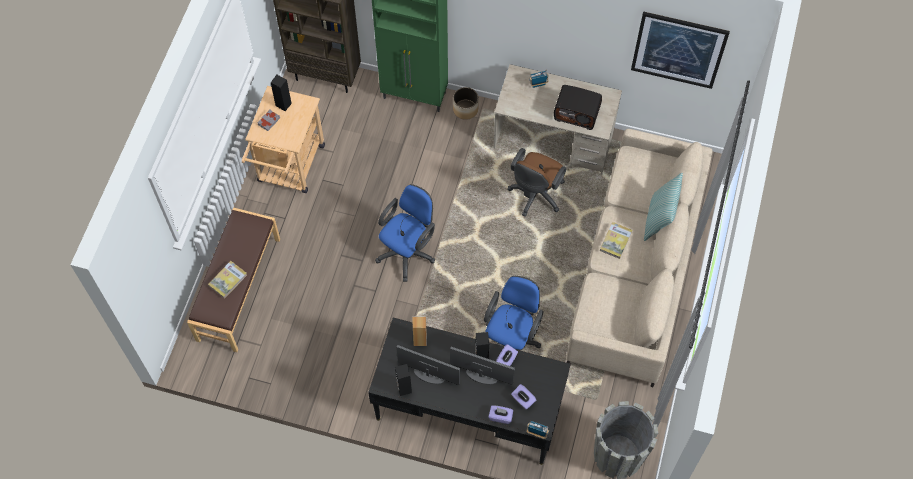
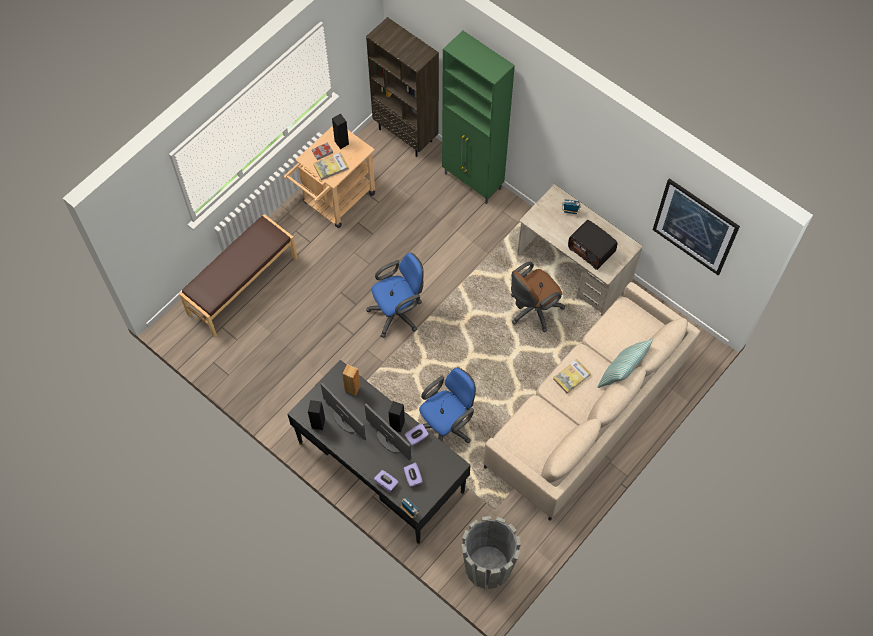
camera: 25 degrees right, 0 degrees up
(228, 280) = (228, 272): book -> book (331, 167)
(466, 109) = (510, 211): planter -> none

